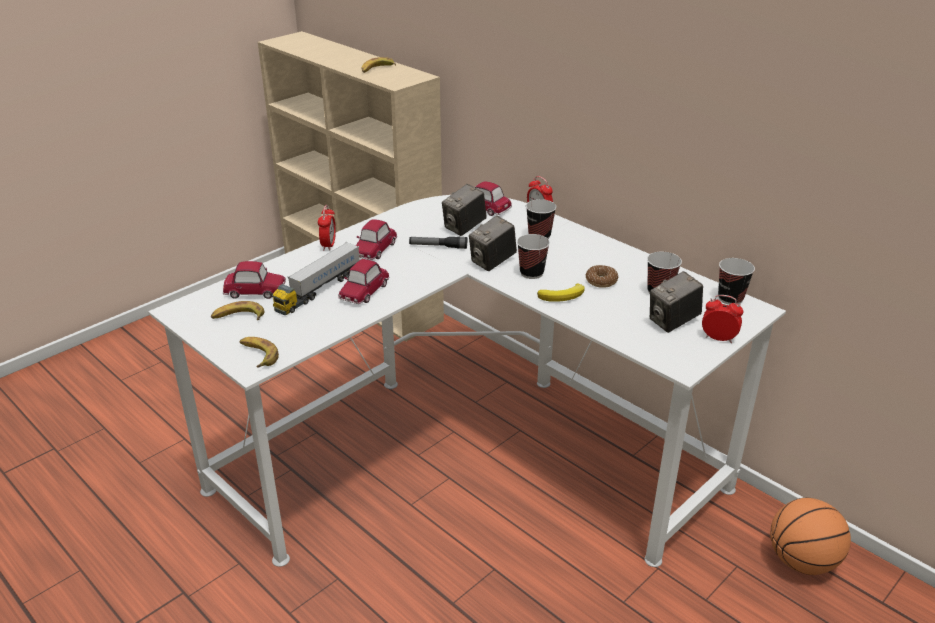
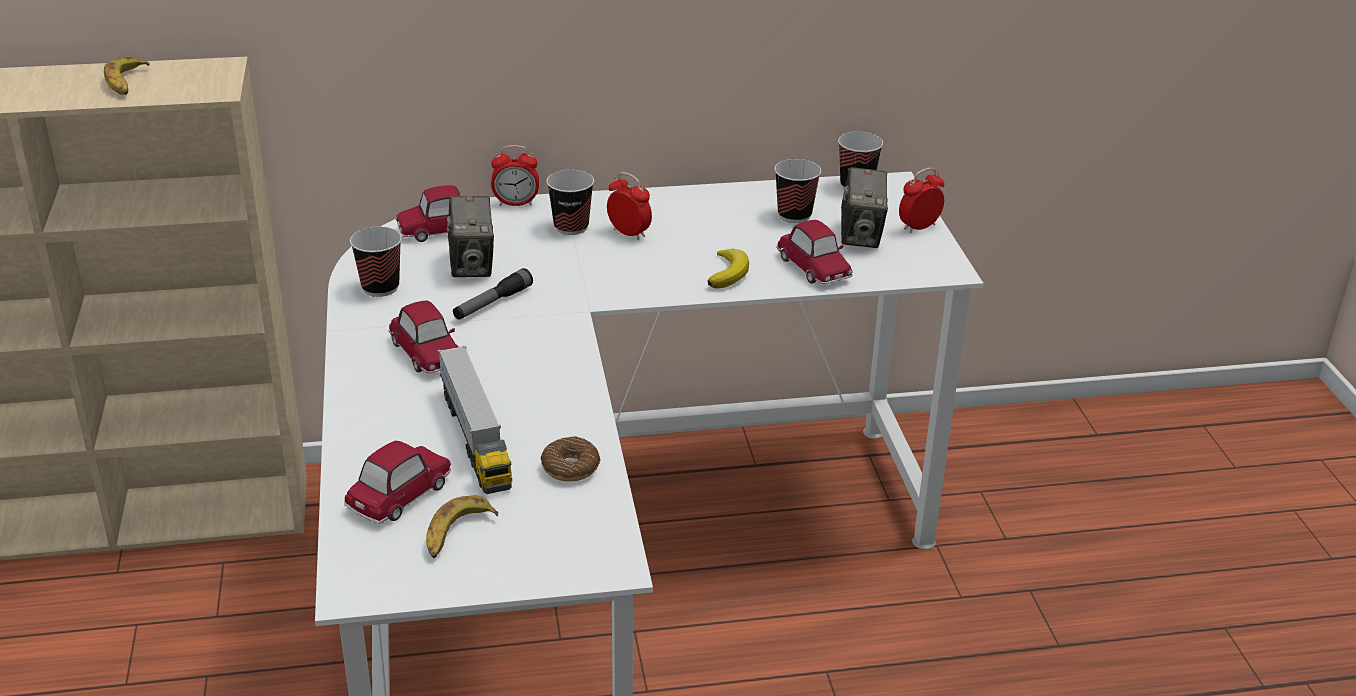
camera: 55 degrees left, 0 degrees up
(258, 355) = (584, 548): banana -> none
(328, 245) = (357, 384): alarm clock -> alarm clock (629, 233)
(364, 291) = (530, 403): toy car -> toy car (814, 267)
(492, 262) = (589, 283): camera -> none
(531, 273) = (651, 269): cup -> cup (380, 287)
(601, 281) = (727, 236): donut -> donut (570, 467)
(801, 561) = (1010, 448): basketball -> none

